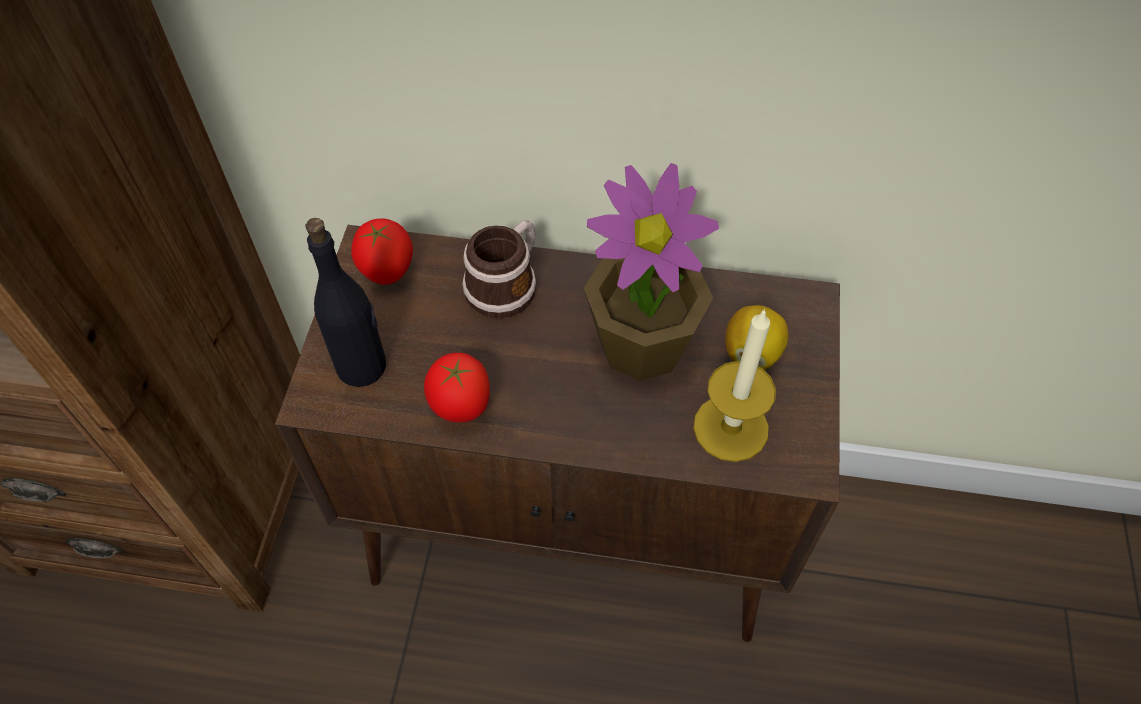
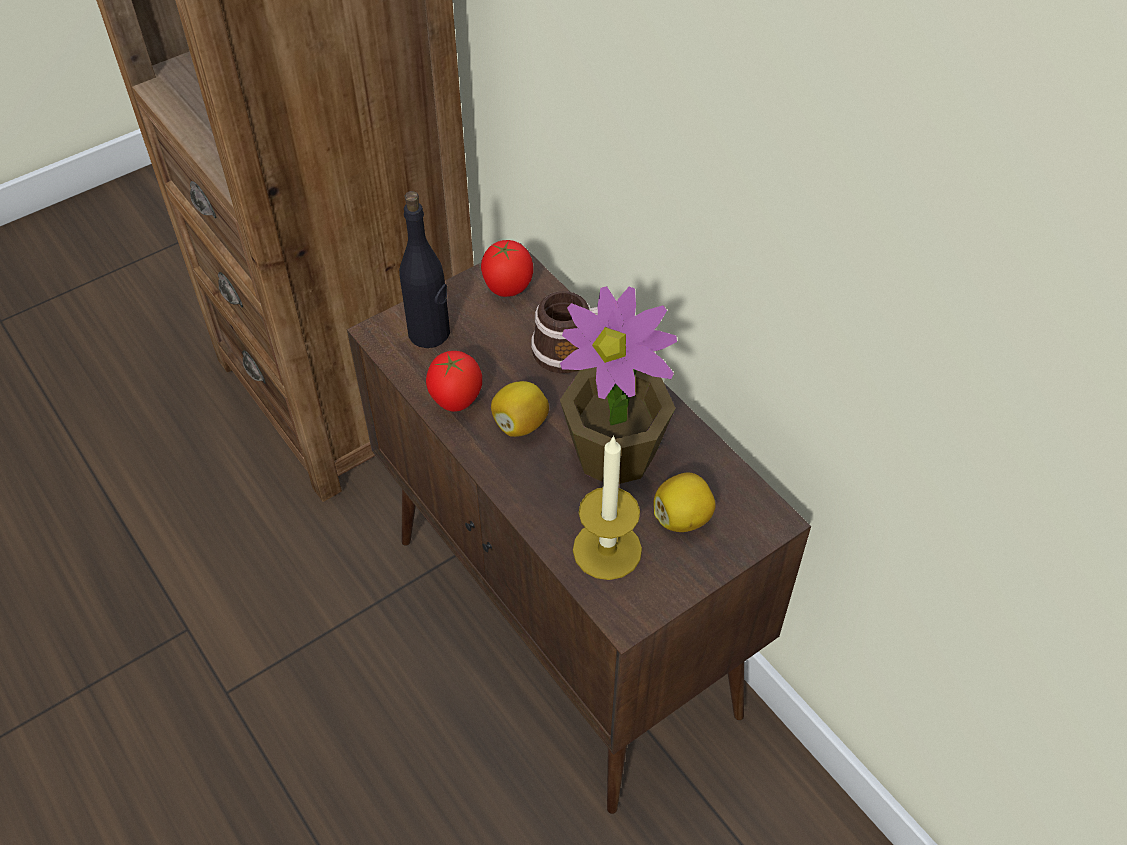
camera: 45 degrees right, 5 degrees down
(539, 382) = (520, 424): none -> lemon

